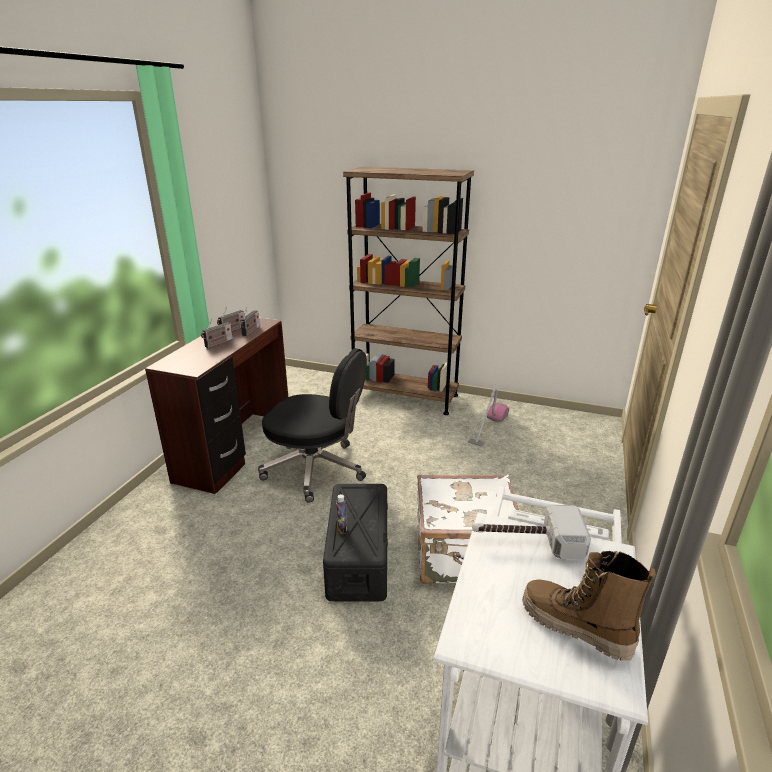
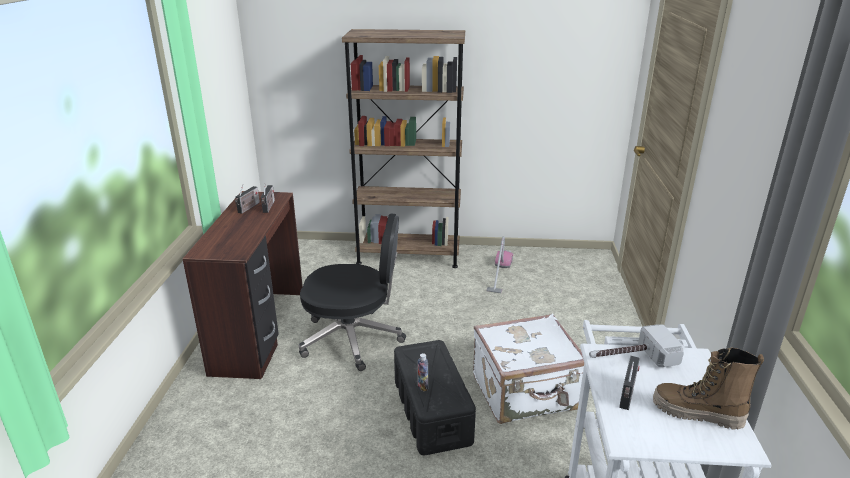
camera: 15 degrees left, 0 degrees up
(218, 343) = (243, 224): radio -> radio (627, 395)

